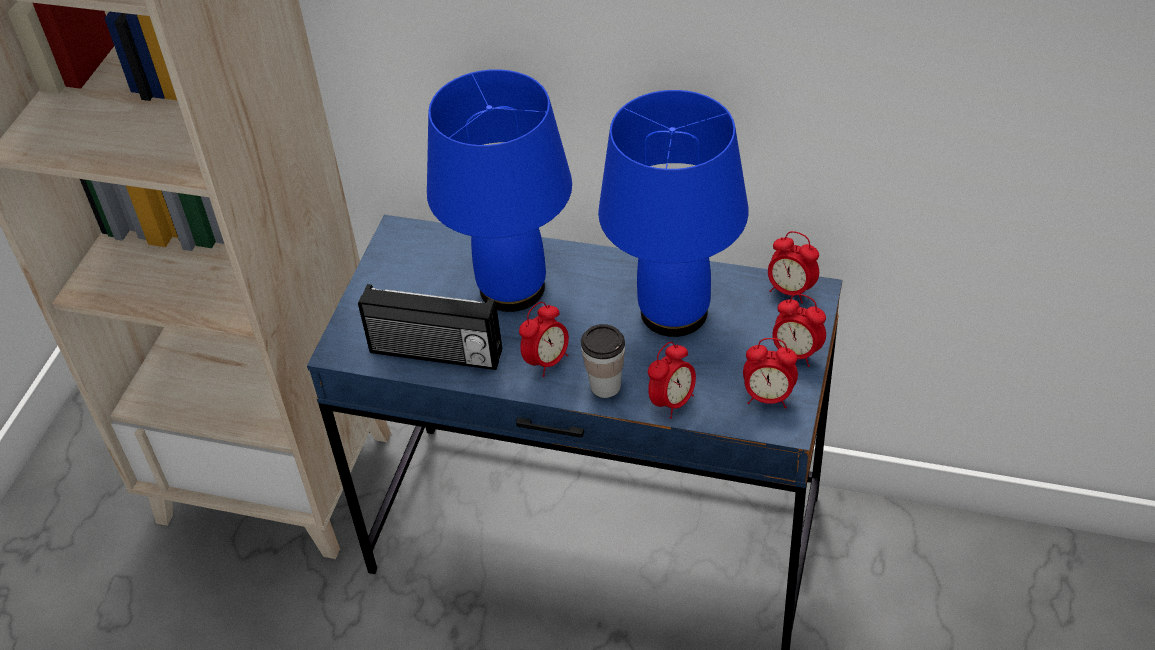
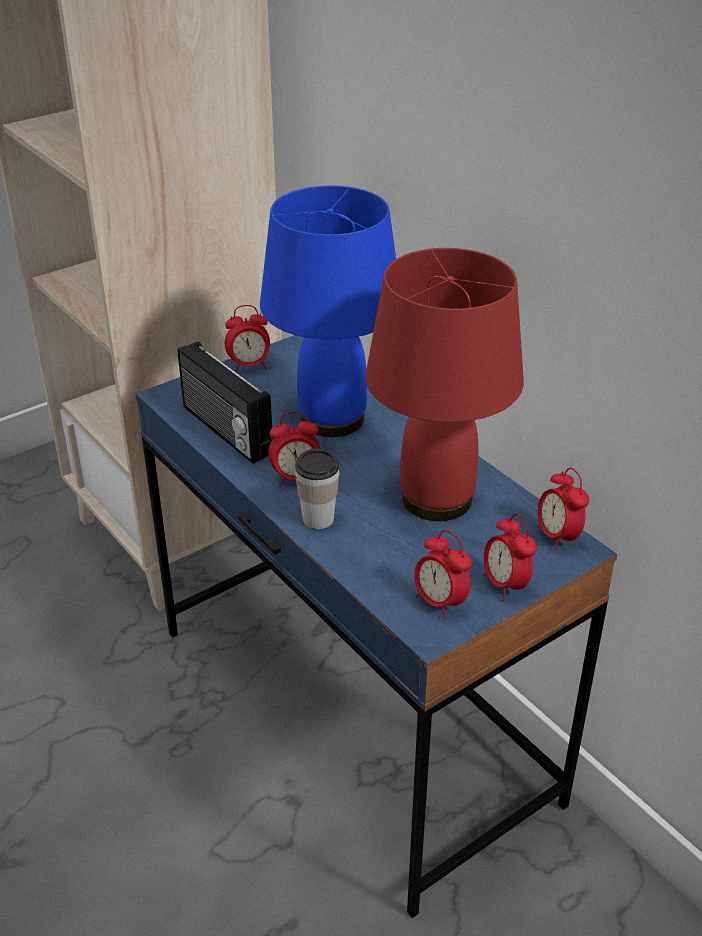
camera: 35 degrees right, 10 degrees down
(672, 312) = (435, 498): blue table lamp -> red table lamp
(672, 402) = (356, 559): alarm clock -> alarm clock (249, 366)

